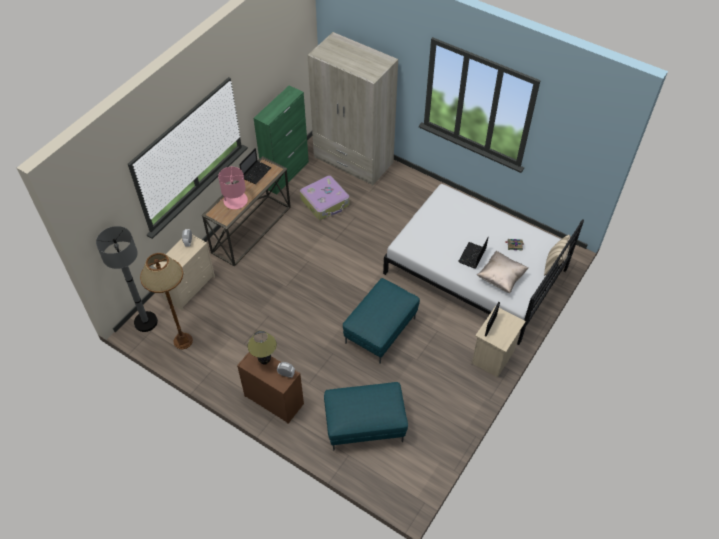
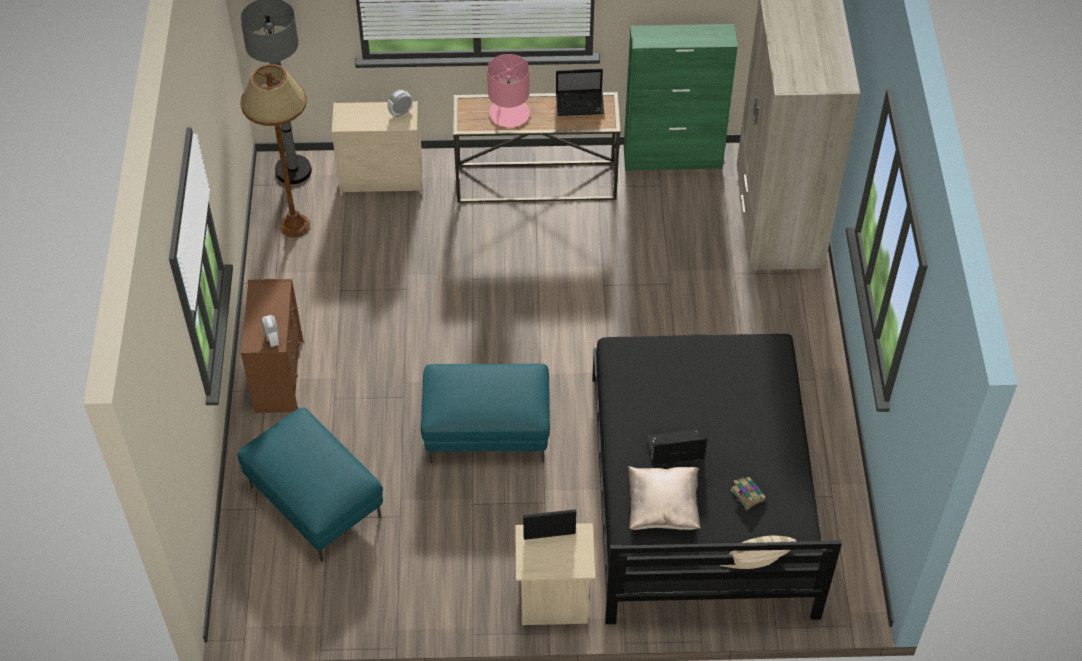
camera: 55 degrees right, 0 degrees up
(265, 361) = (276, 304): table lamp -> none
(325, 202) = (663, 233): suitcase -> none
(475, 271) = (700, 492): white bed -> black bed

